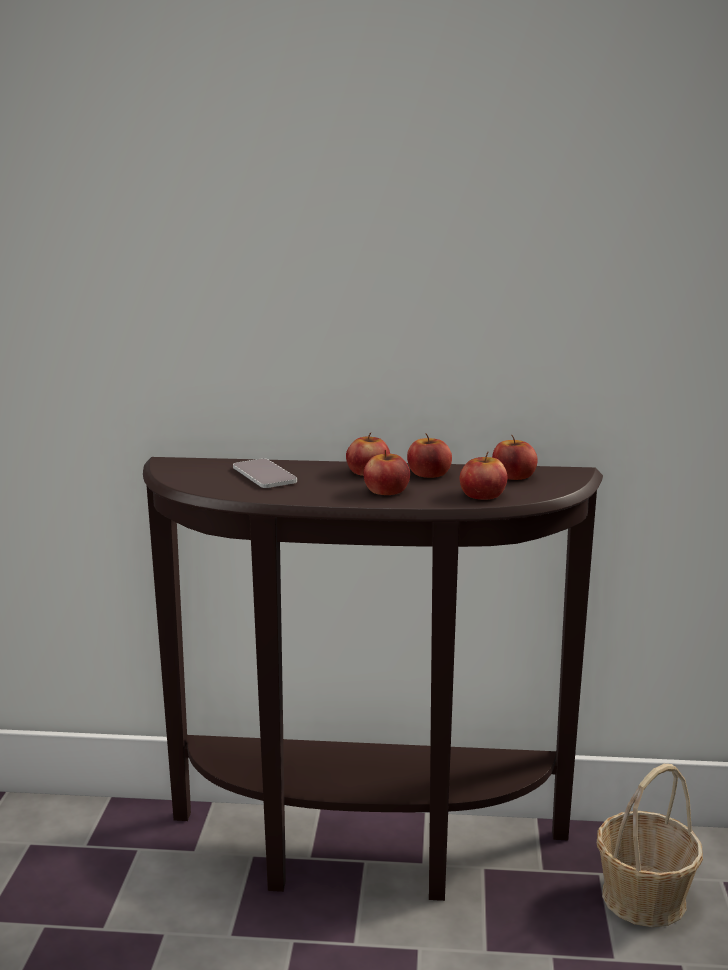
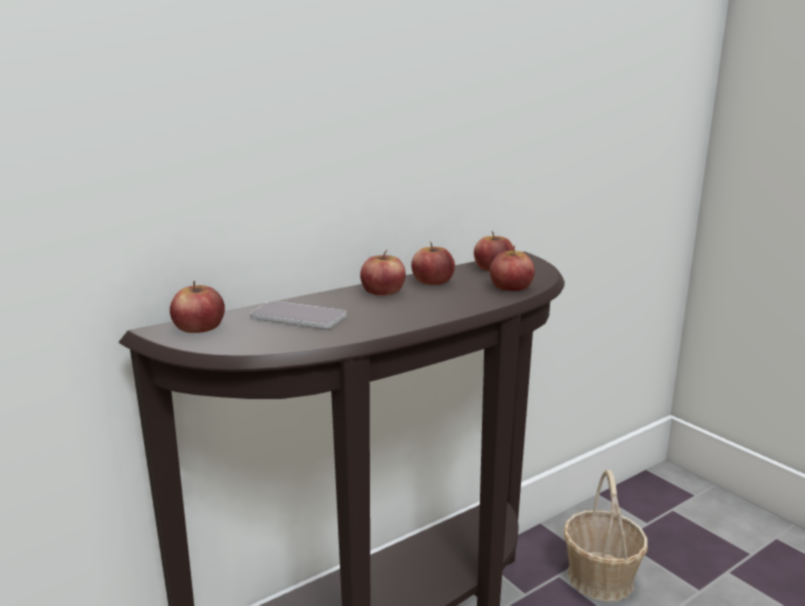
camera: 40 degrees left, 0 degrees up
(386, 490) = (436, 302): apple -> apple (199, 327)

